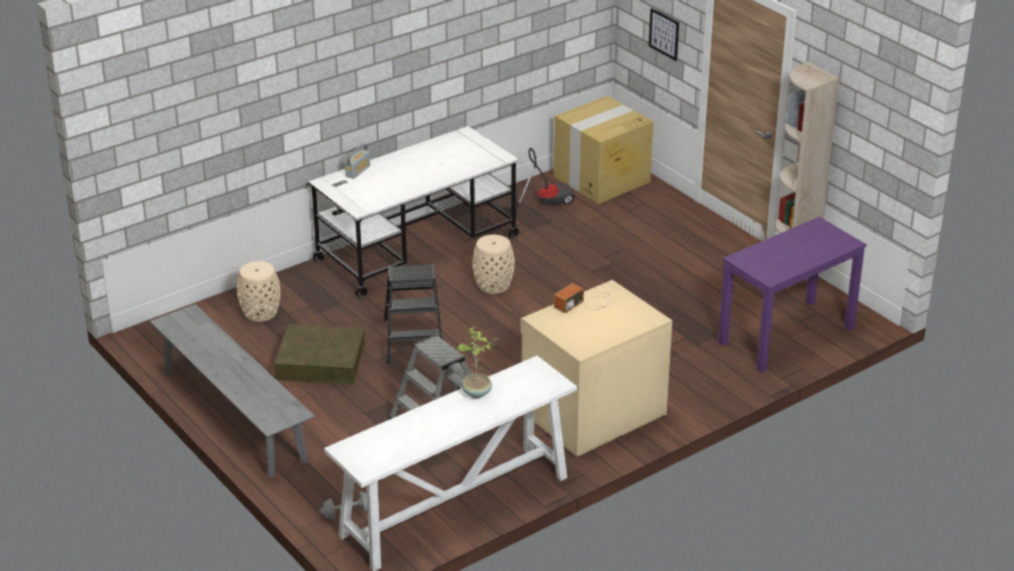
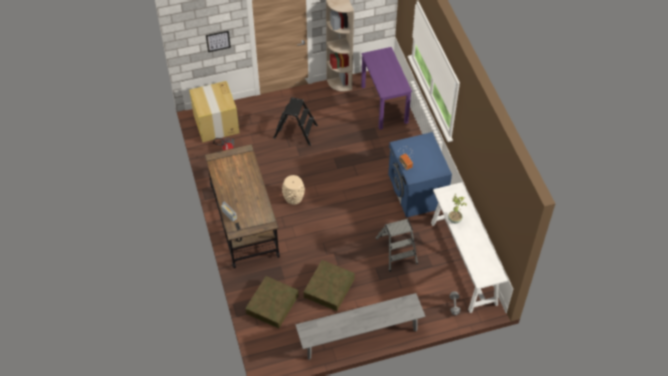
camera: 70 degrees left, 20 degrees up
(260, 313) = (272, 304): beige stool -> brown storage box
(414, 338) = (326, 243): black step ladder -> black step ladder (295, 131)
(416, 249) = (244, 220): white desk -> brown desk
(591, 415) = (416, 193): beige washing machine -> blue washing machine

